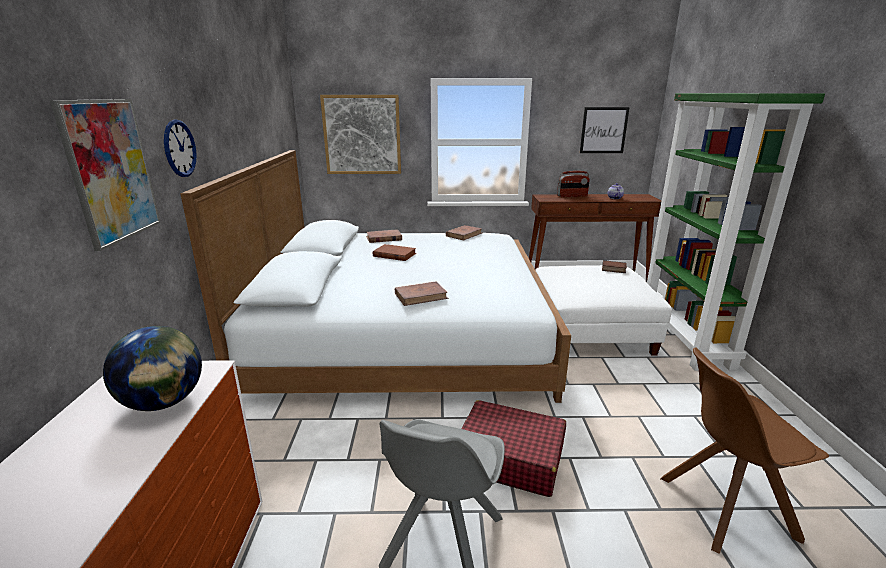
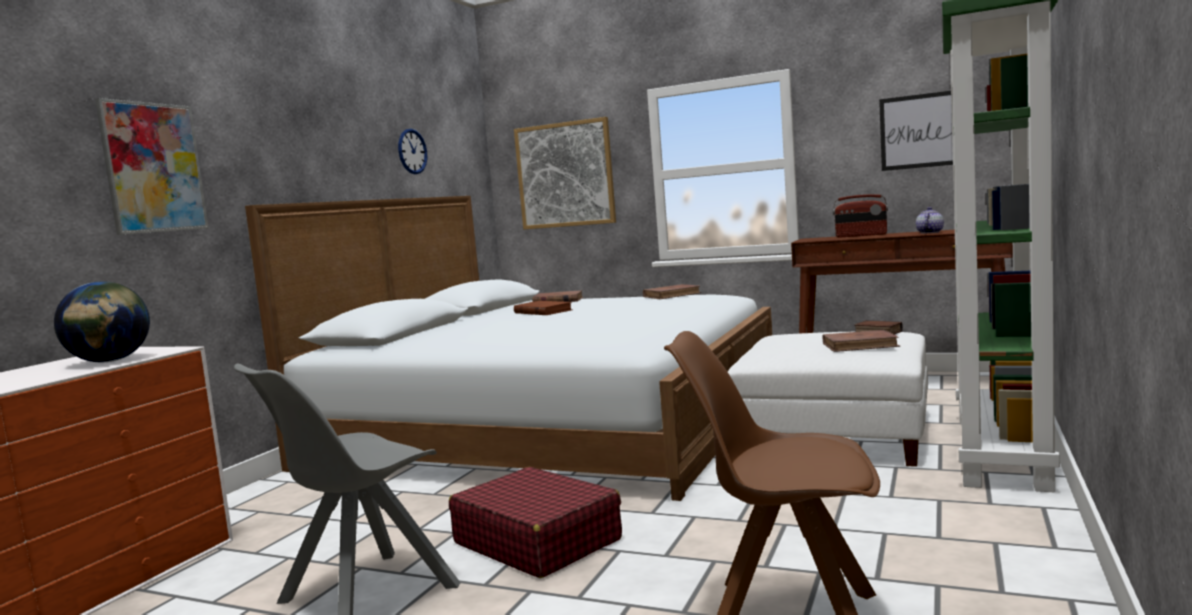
camera: 25 degrees right, 15 degrees down
(179, 148) = (256, 163): wall clock -> wall clock (412, 151)
(421, 296) = (508, 337): brown book -> brown book (860, 345)

